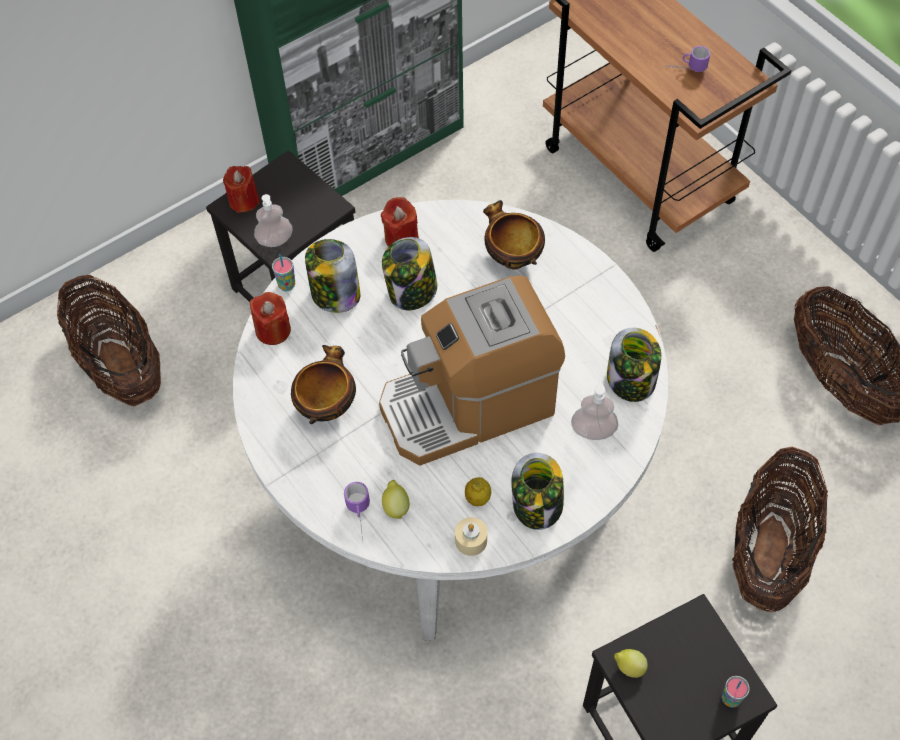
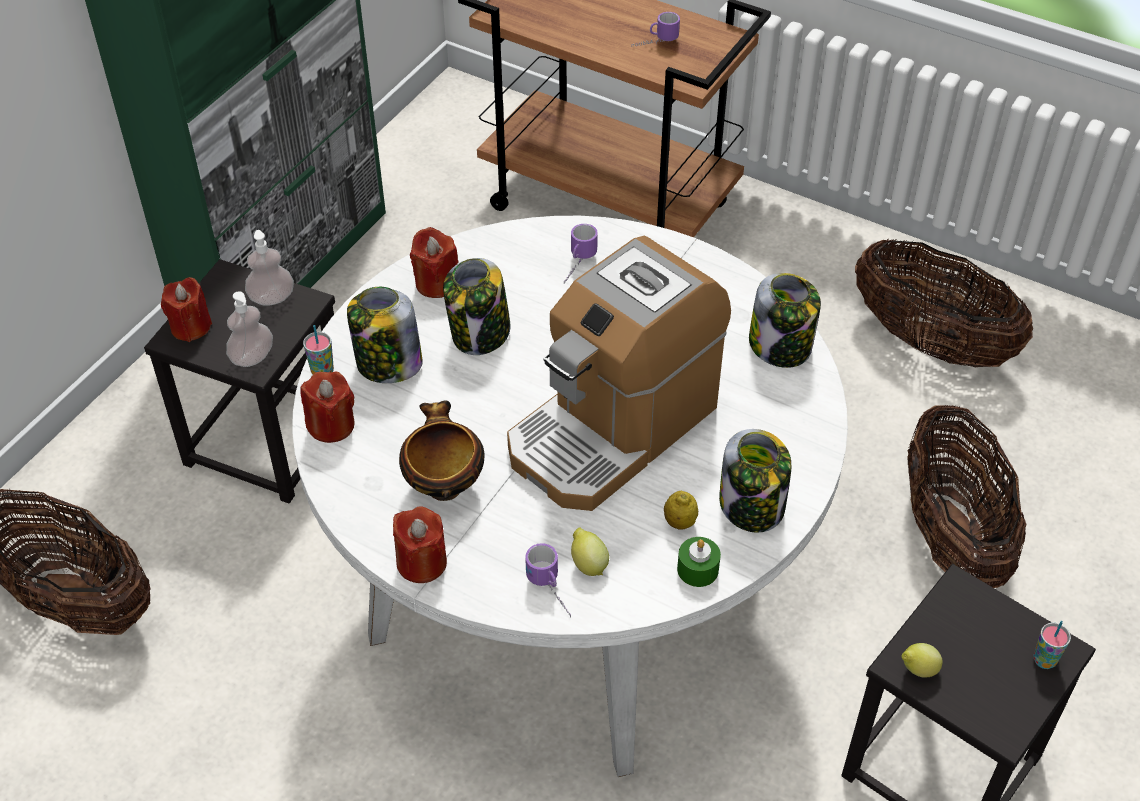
camera: 25 degrees left, 10 degrees down
(283, 461) = (421, 563): none -> red candle
(471, 540) = (697, 569): beige candle -> green candle
(511, 258) = (576, 266): bowl -> mug
(593, 431) = (769, 409): soap dispenser -> soap dispenser (272, 298)

